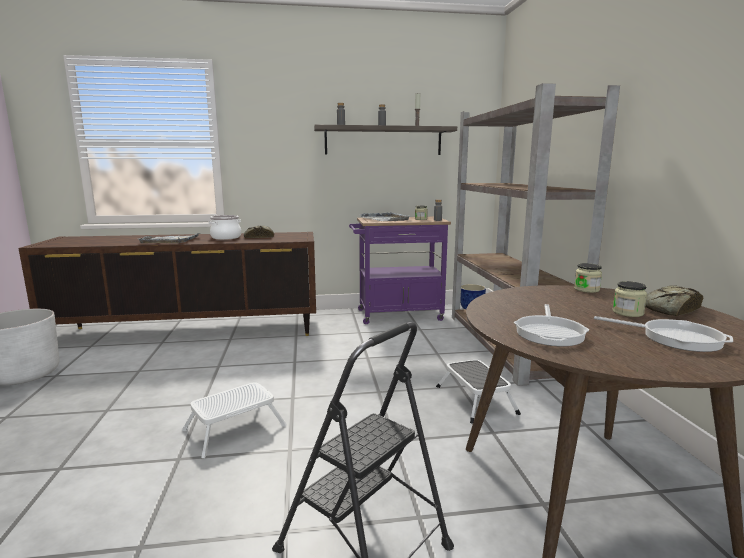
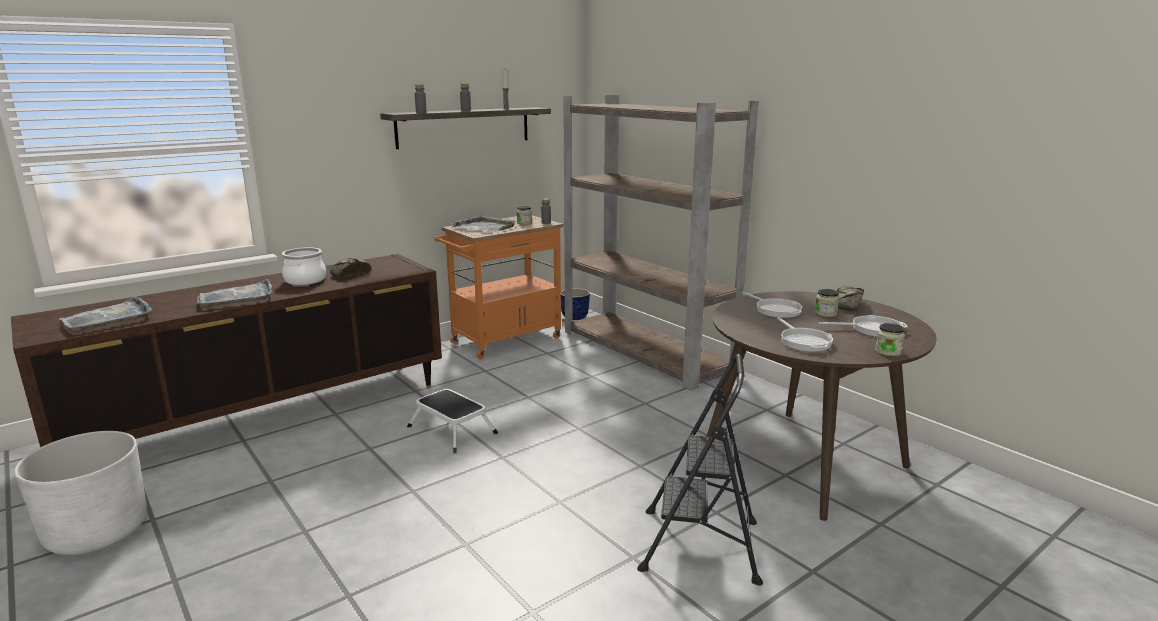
camera: 30 degrees left, 5 degrees up
(89, 242) = (108, 318): none -> grey tray
(235, 428) = (483, 501): white step ladder -> none
(396, 315) = (503, 341): purple cart -> orange cart
(476, 399) = (670, 412): black step ladder -> black step ladder (452, 429)
(564, 301) = (776, 310): none -> frying pan
(586, 289) = (775, 295): jar -> jar (888, 351)

